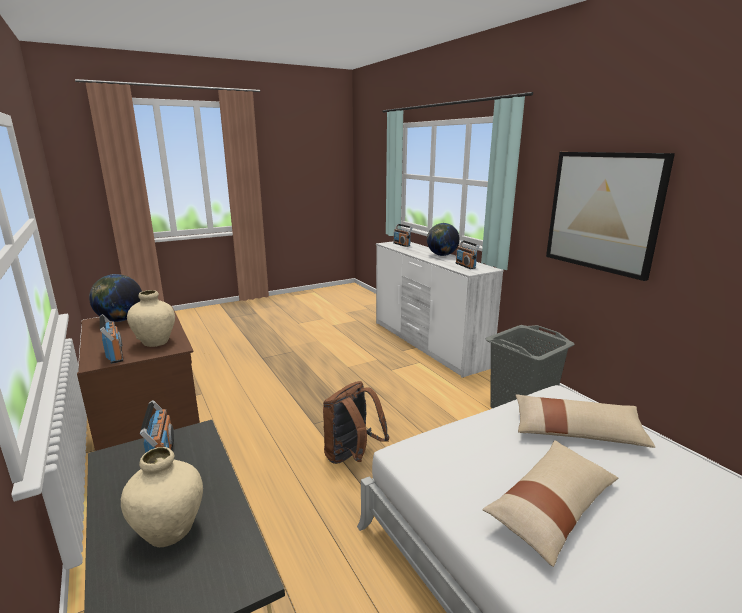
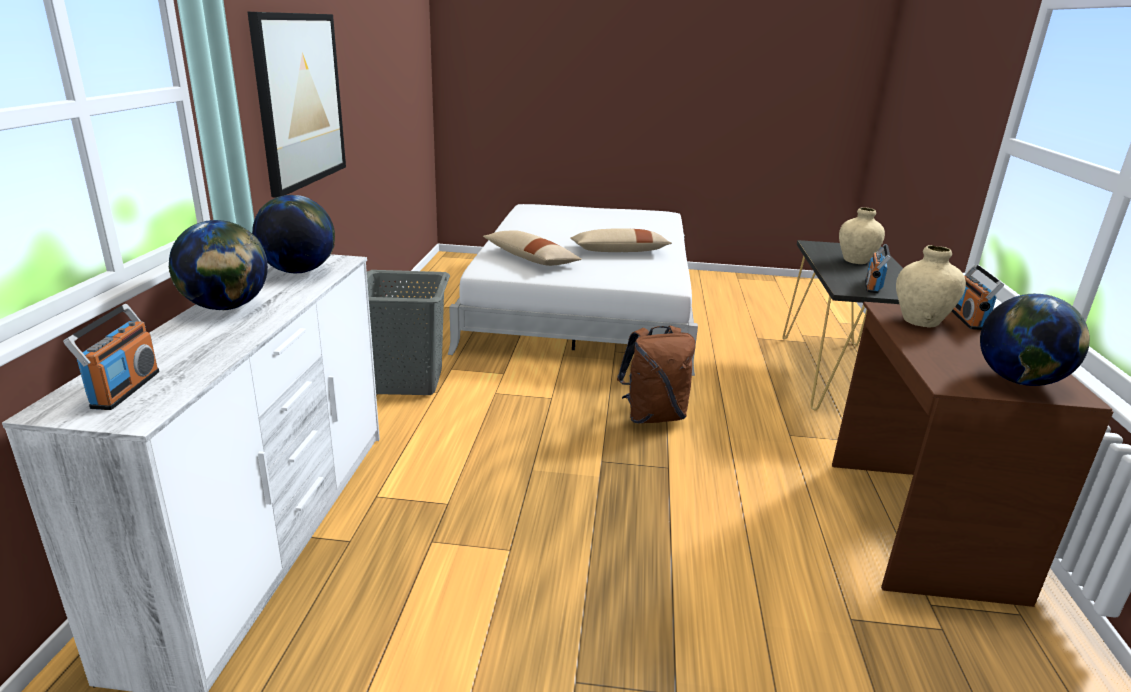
camera: 145 degrees left, 5 degrees up
(465, 266) = (299, 271): radio -> globe

